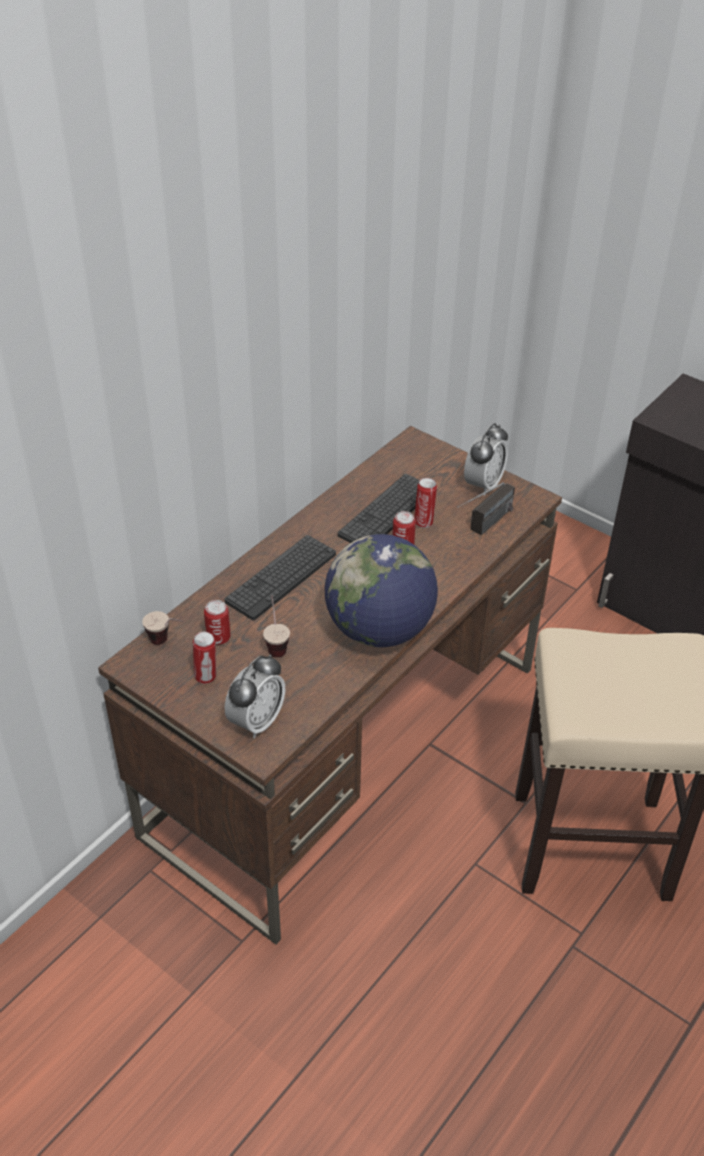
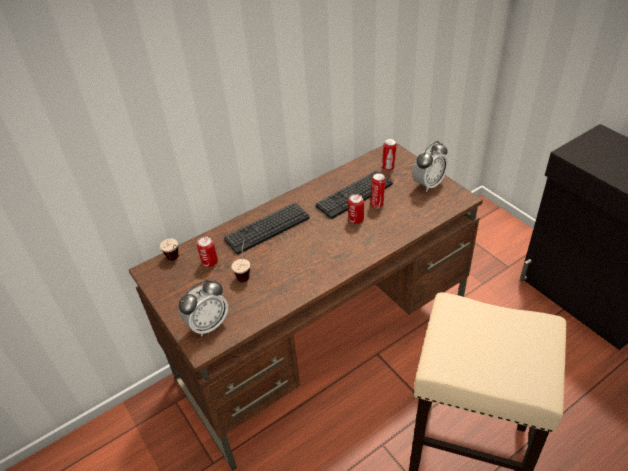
camera: 20 degrees right, 0 degrees up
(206, 677) = (190, 287): can -> can (388, 168)
(379, 630) = (317, 274): globe -> none
(484, 527) = (418, 213): radio -> none

